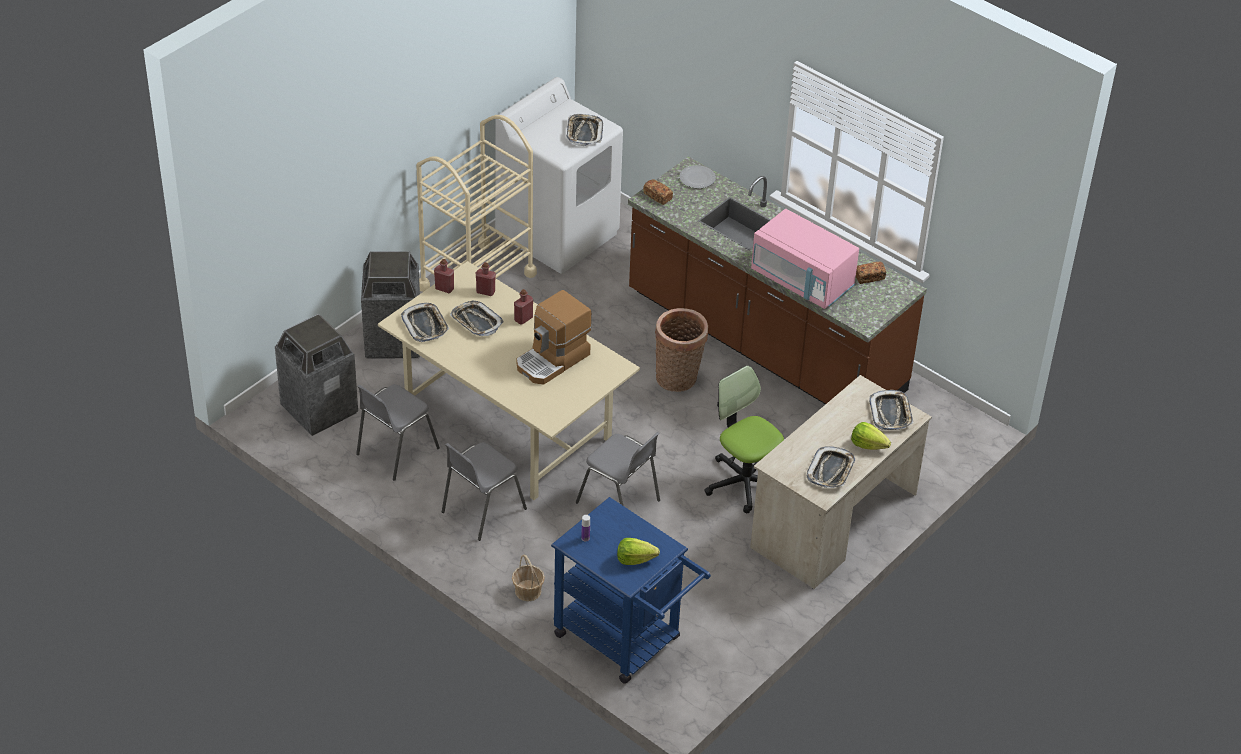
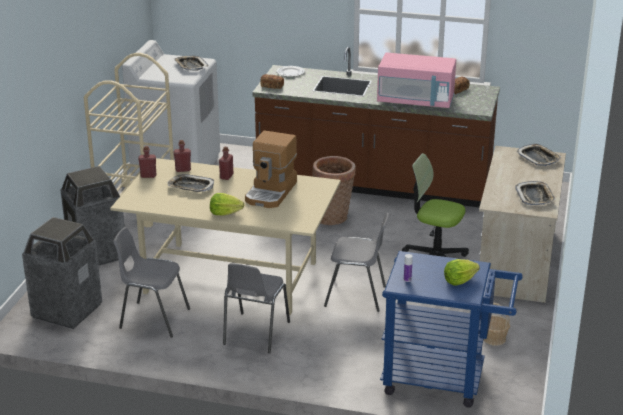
camera: 25 degrees left, 15 degrees down
(395, 452) = (153, 318): grey chair -> grey chair turned 90 degrees clockwise
(425, 325) = (151, 199): tray -> none
(528, 591) = (337, 373): basket -> basket (494, 338)
(868, 445) = (543, 177): lettuce -> lettuce (225, 213)

